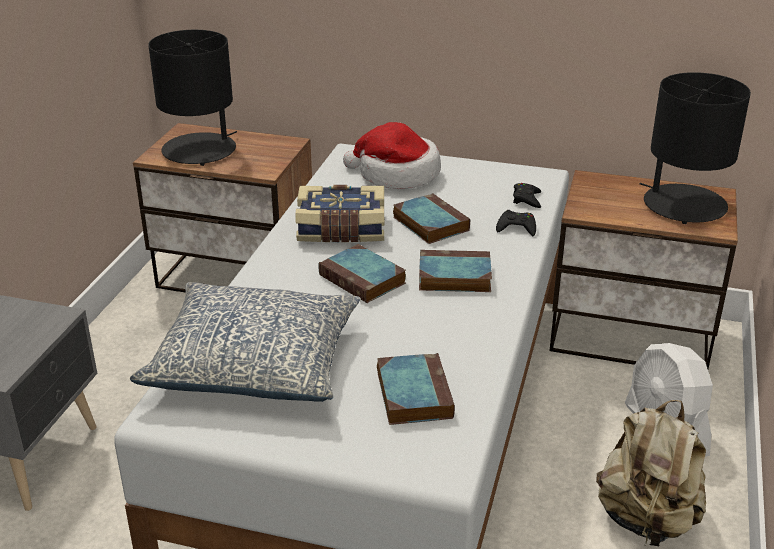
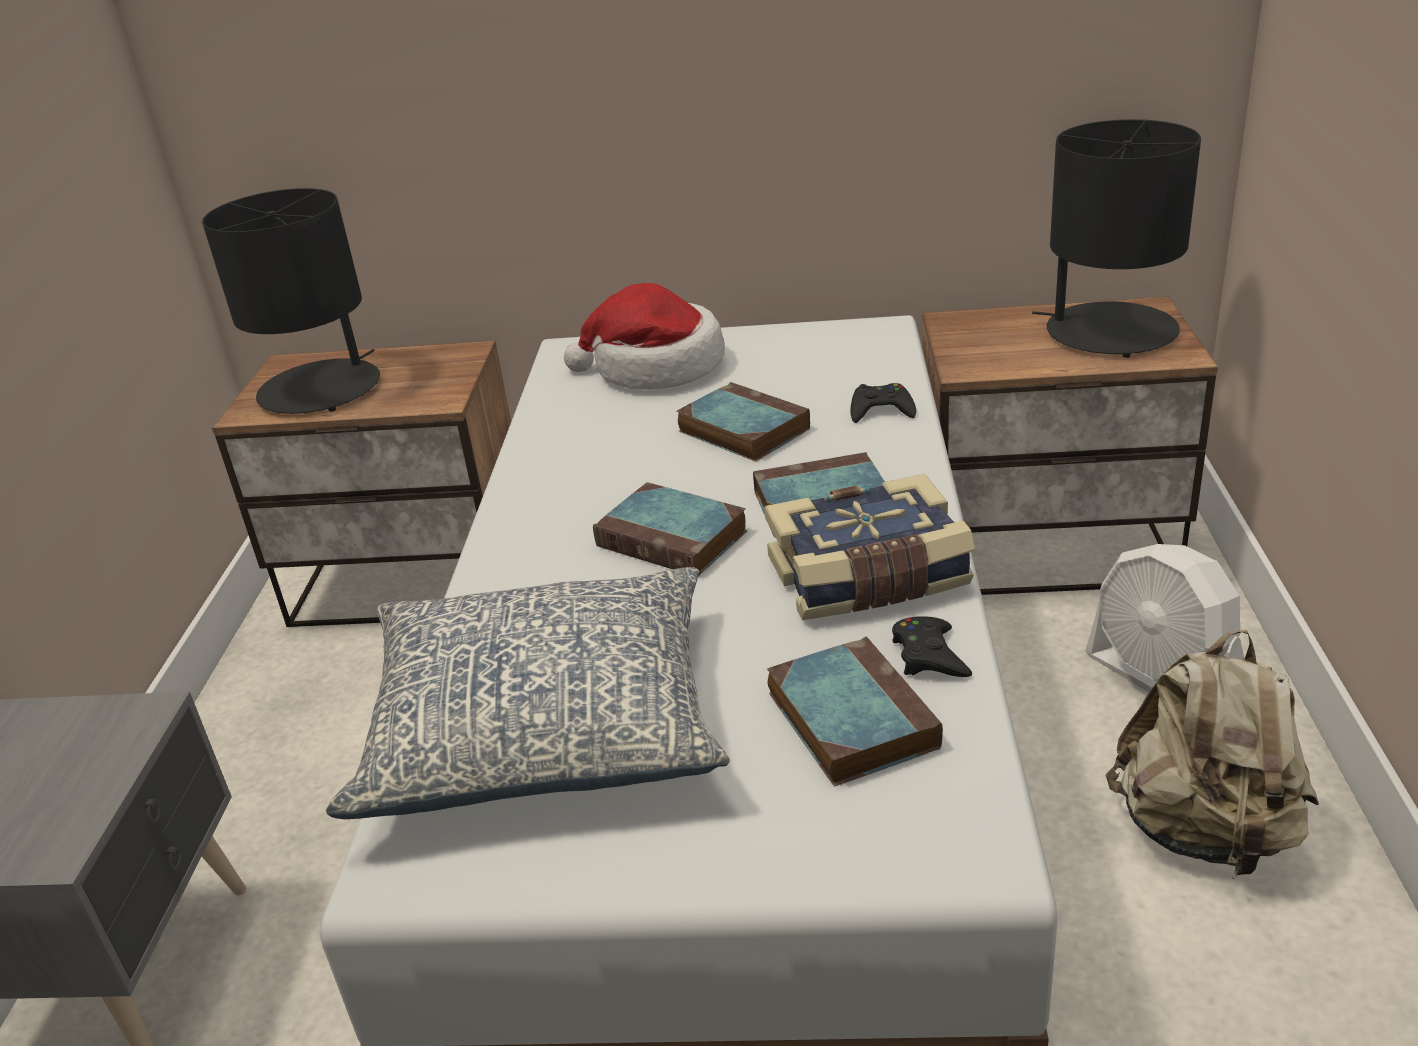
camera: 10 degrees left, 0 degrees up
(341, 230) = (603, 467): book -> book (869, 577)
(526, 199) = (874, 366): black game controller -> black game controller (929, 656)

